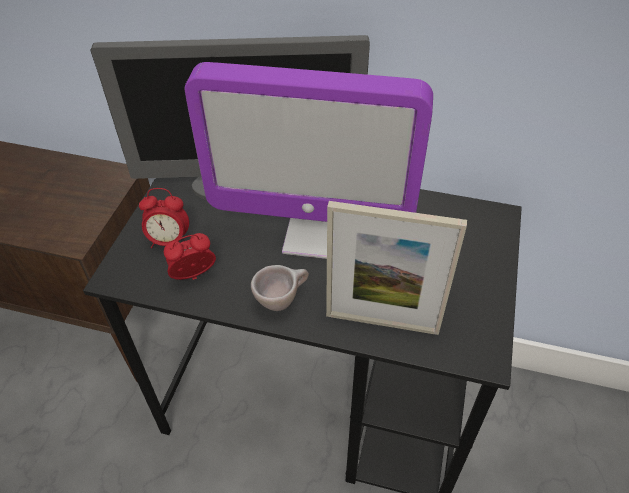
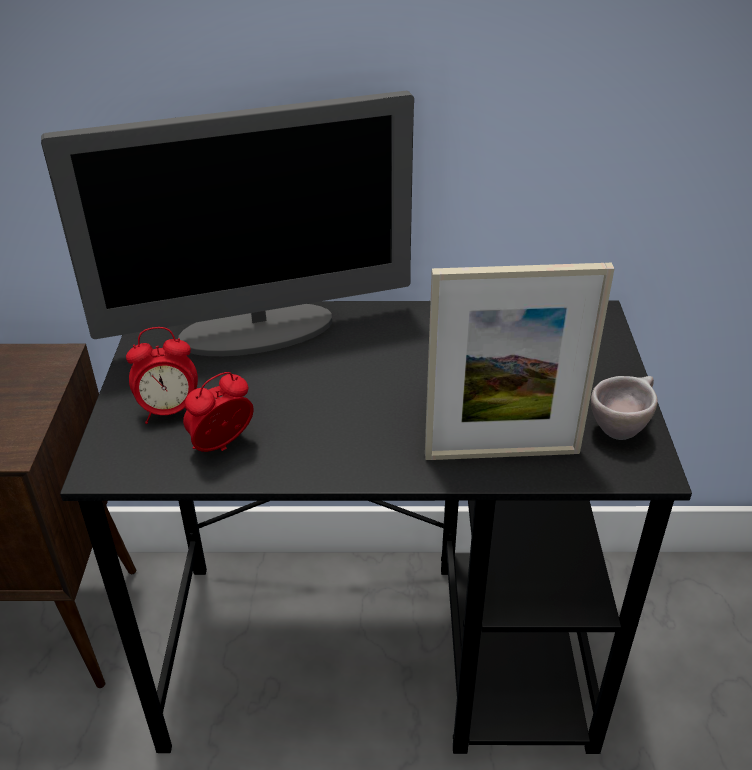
camera: 15 degrees left, 10 degrees down
(282, 300) = (358, 452): beige cup -> beige cup (621, 427)
(311, 236) = (368, 373): monitor -> none

